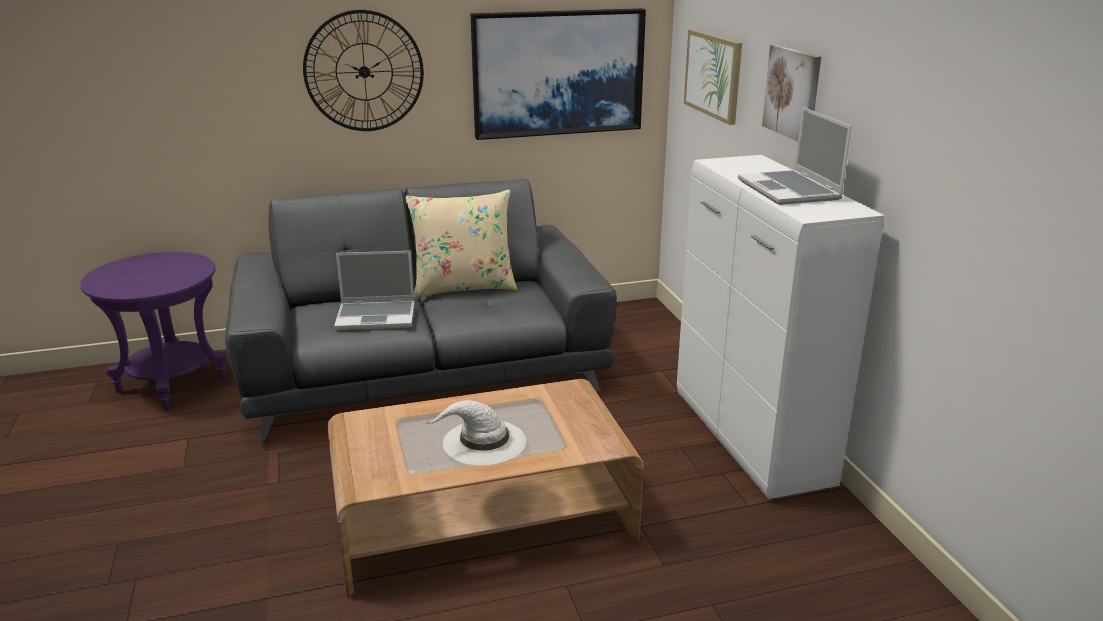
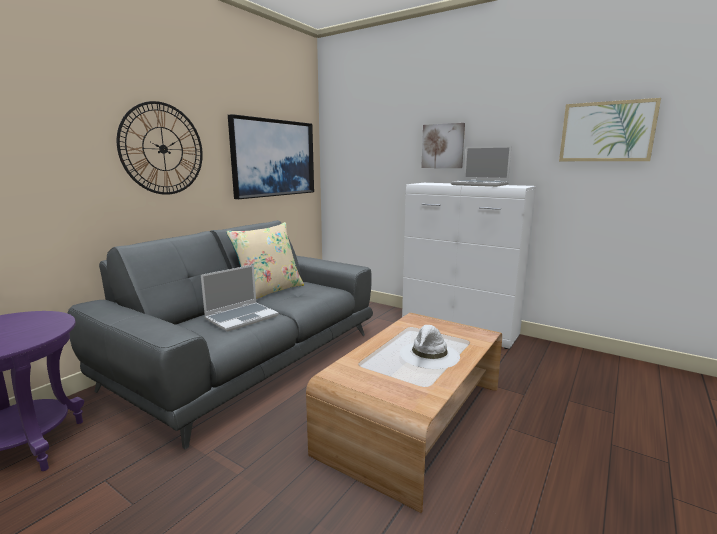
camera: 40 degrees left, 10 degrees down
(713, 75) = (366, 153): picture -> picture (606, 132)

